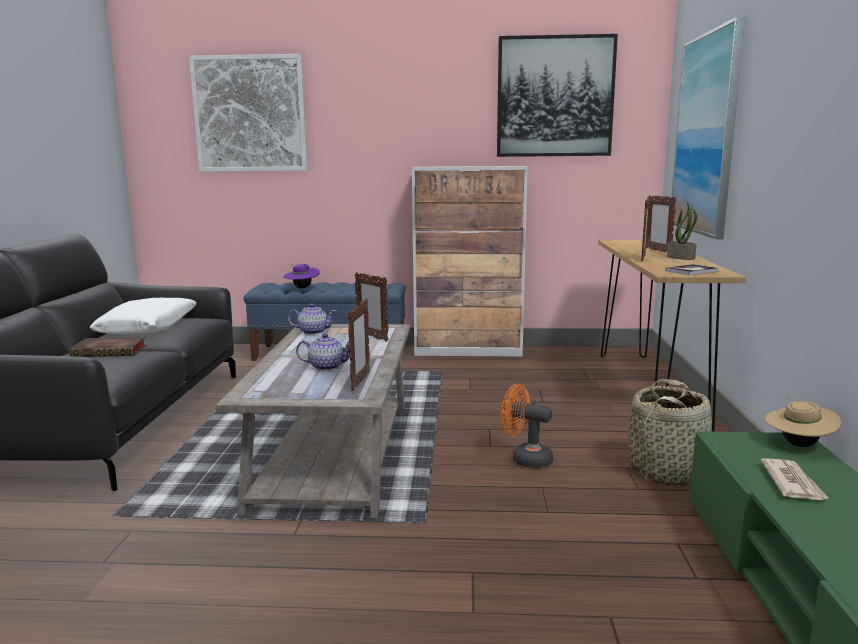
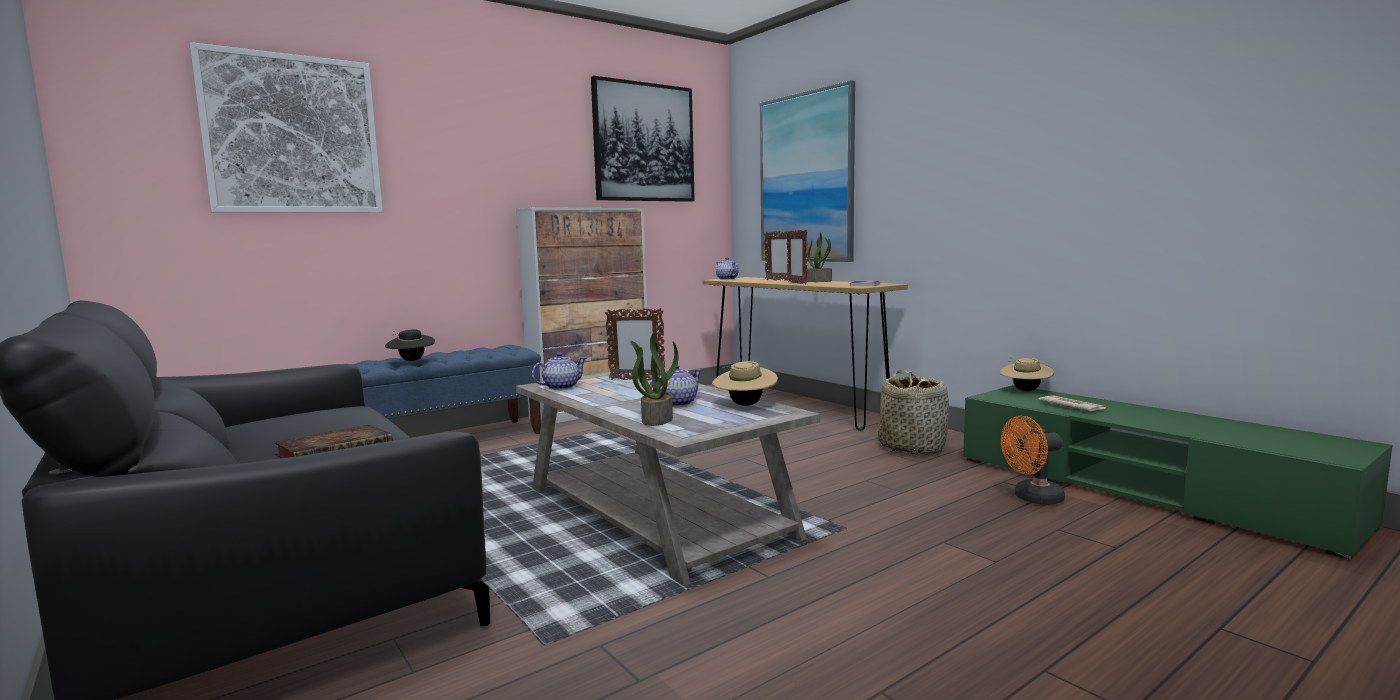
camera: 40 degrees left, 5 degrees down
(148, 327) = (292, 425): white pillow -> none
(274, 377) = (656, 419): none -> potted plant
(302, 288) = (411, 360): purple hat -> black hat
(360, 381) = (744, 405): picture frame -> beige hat
(525, 459) = (815, 468): orange fan -> orange fan (1032, 498)
(622, 241) = (727, 279): none -> teapot

